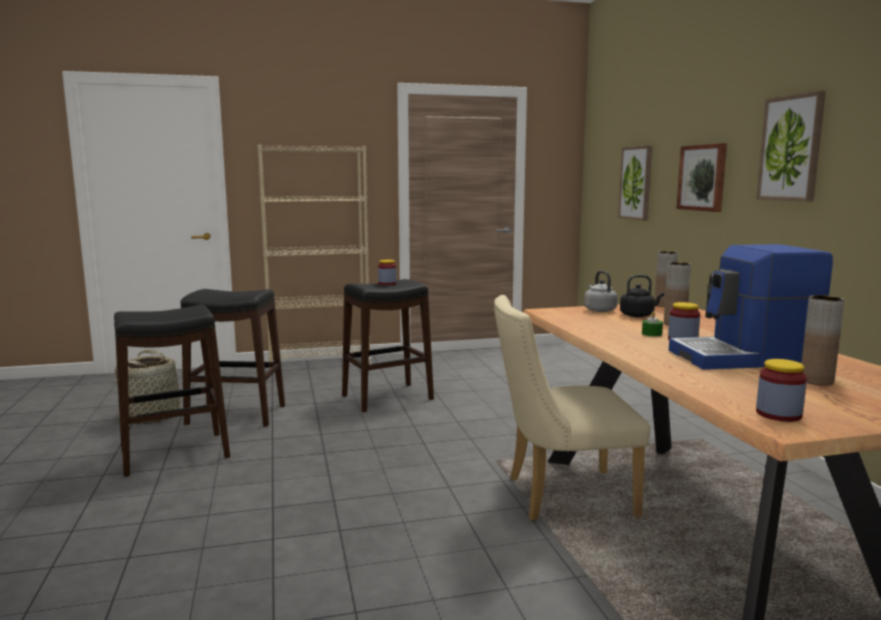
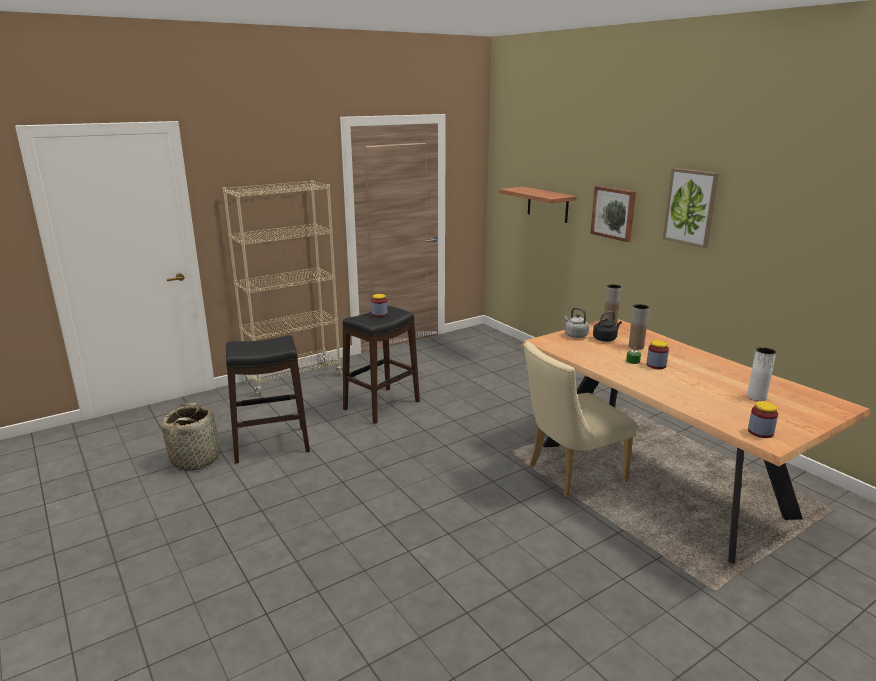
camera: 20 degrees left, 10 degrees up
(175, 453) = (258, 493): black stool -> none
(636, 183) = (547, 204): picture -> shelf
(744, 358) = (704, 380): coffee machine -> none
(816, 381) = (756, 397): brown vase -> white vase

